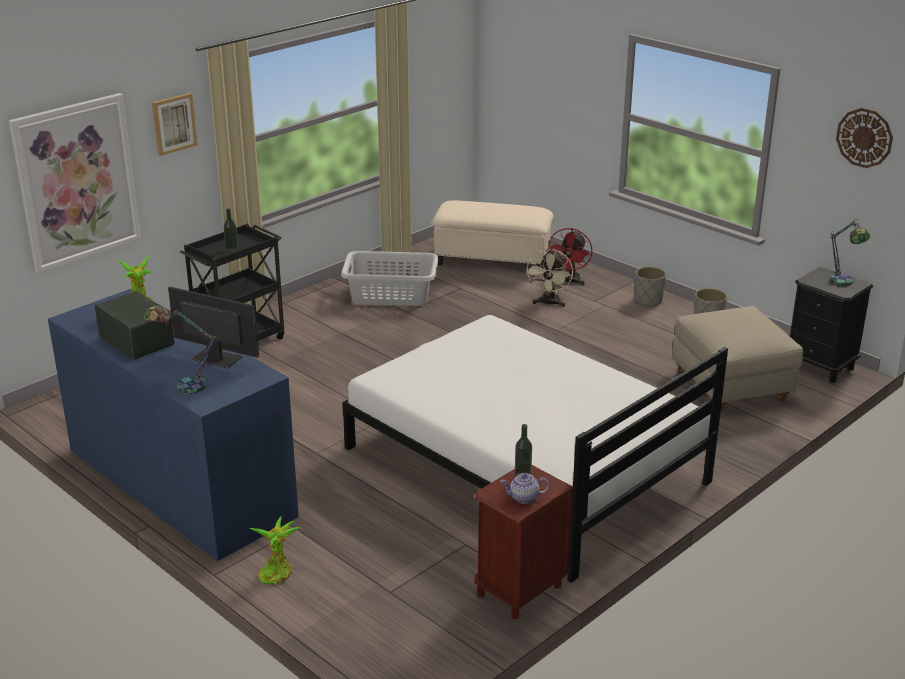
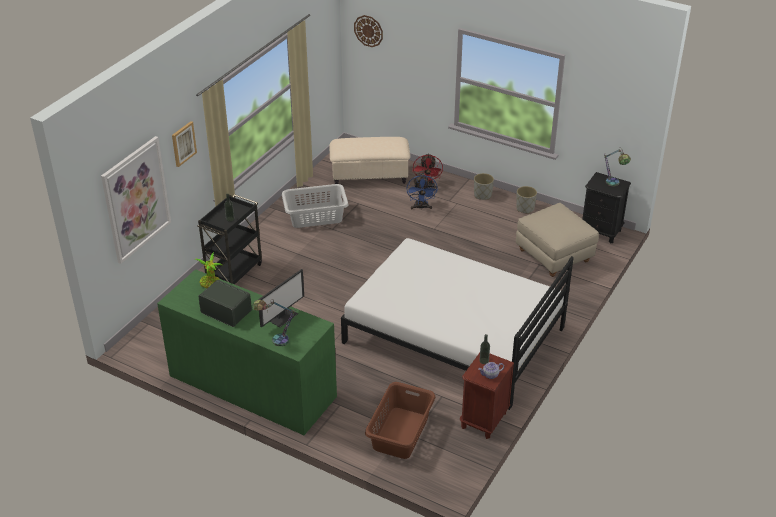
camera: 15 degrees left, 10 degrees up
(180, 482) = (252, 386): blue dresser -> green dresser
(216, 358) = (283, 316): monitor -> monitor turned 120 degrees clockwise
(276, 572) = (342, 436): potted plant -> none
(371, 584) = (399, 433): none -> brown laundry basket
(549, 303) = (421, 207): beige fan -> blue fan
(864, 137) = (621, 98): wall clock -> wall clock (368, 31)

